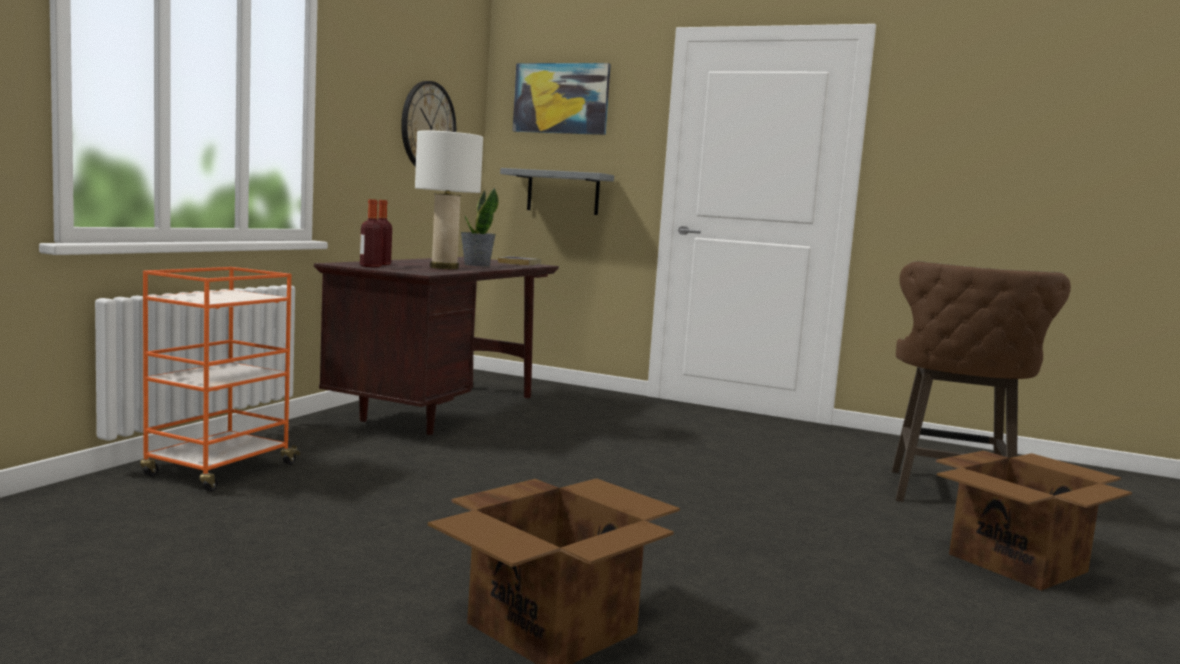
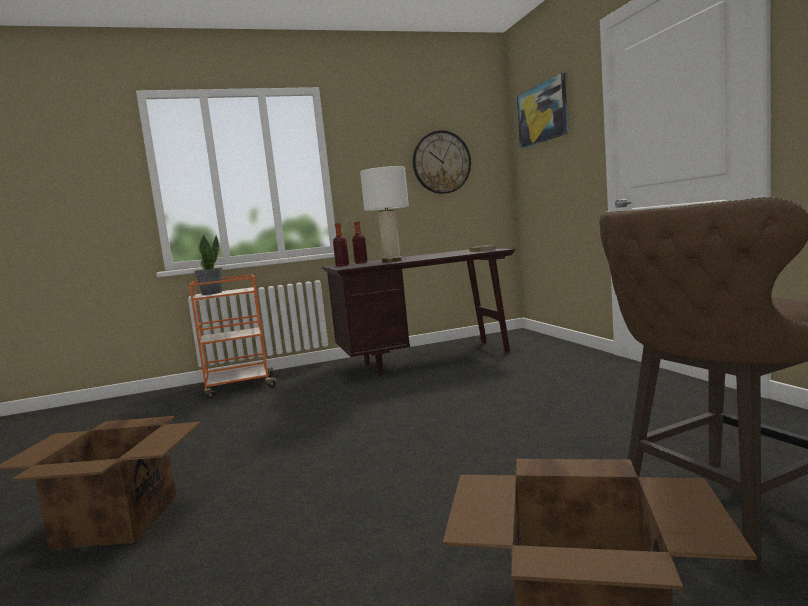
camera: 50 degrees right, 0 degrees up
(476, 265) = (435, 256): potted plant -> potted plant (211, 293)
(563, 192) = (550, 187): grey shelf -> none

